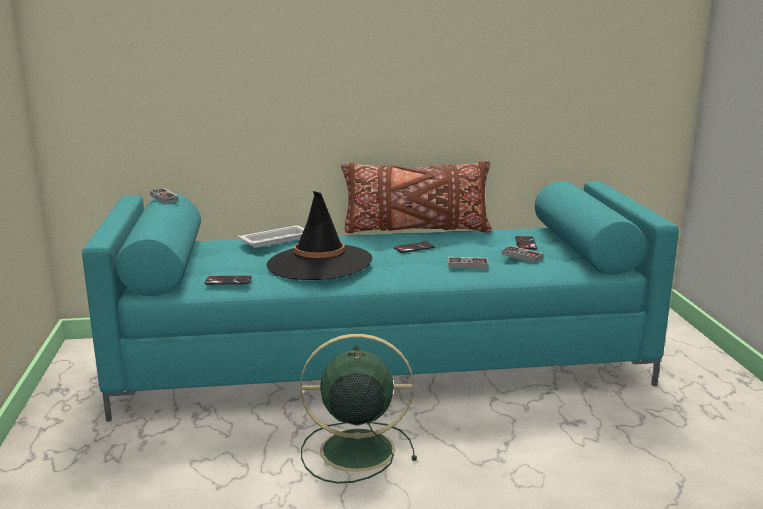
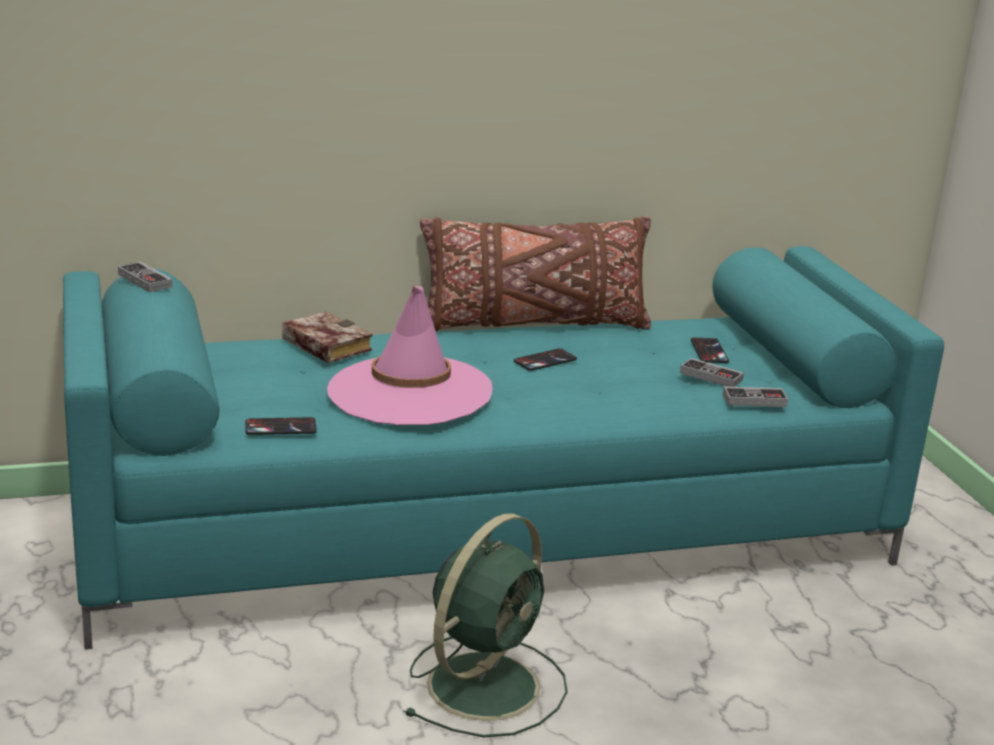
camera: 10 degrees left, 5 degrees up
(276, 240) = (322, 345): white tray -> book
(319, 263) = (410, 392): black hat -> pink hat
(353, 450) = (486, 683): green fan -> green fan turned 135 degrees clockwise
(467, 265) = (636, 394): game controller -> game controller (754, 400)

